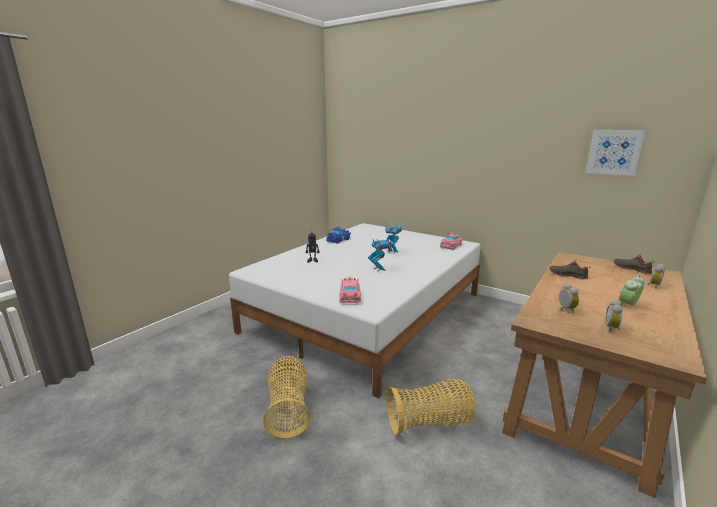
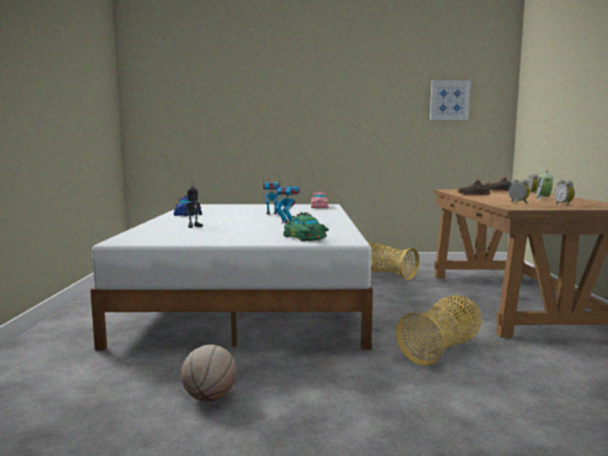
camera: 35 degrees left, 10 degrees down
(241, 395) = (209, 397): none -> basketball
(288, 408) = (291, 387): basket -> basket (386, 274)
(349, 297) = (305, 238): pink toy car -> green toy car

